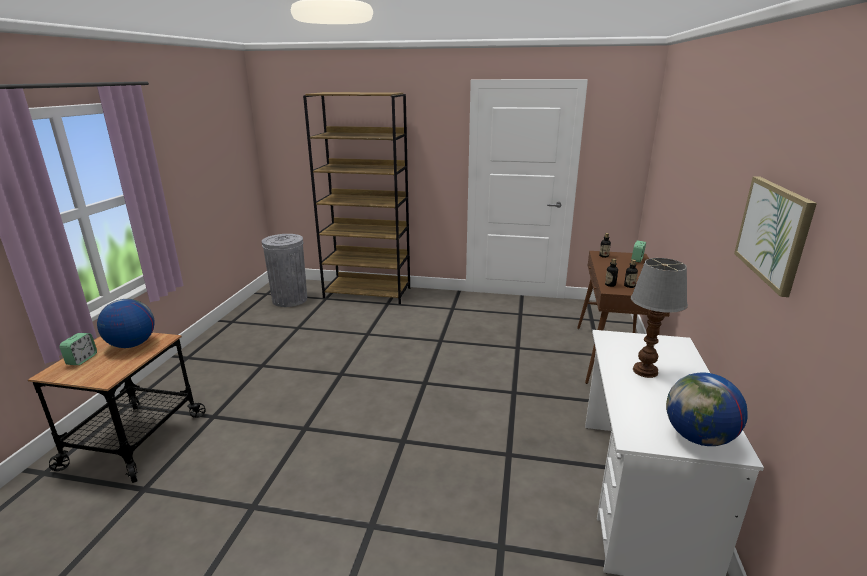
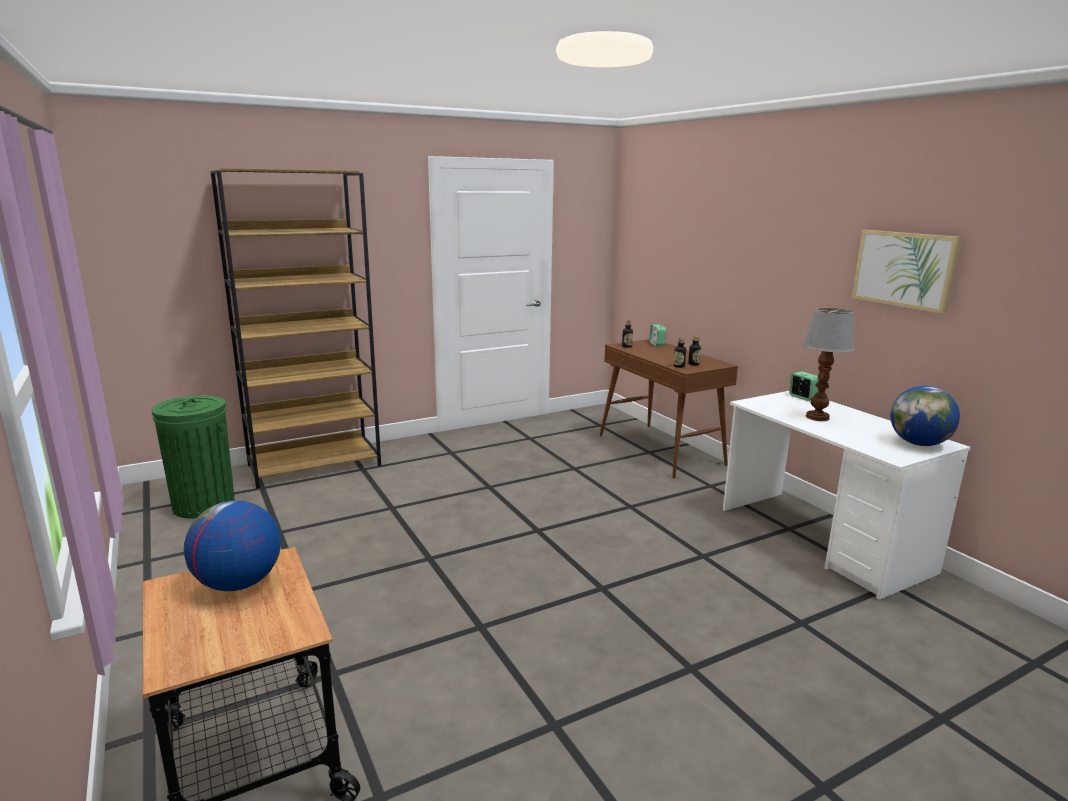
camera: 40 degrees left, 5 degrees down
(82, 359) = (190, 631): alarm clock -> alarm clock (802, 397)
(290, 299) = (204, 505): grey trash can -> green trash can

